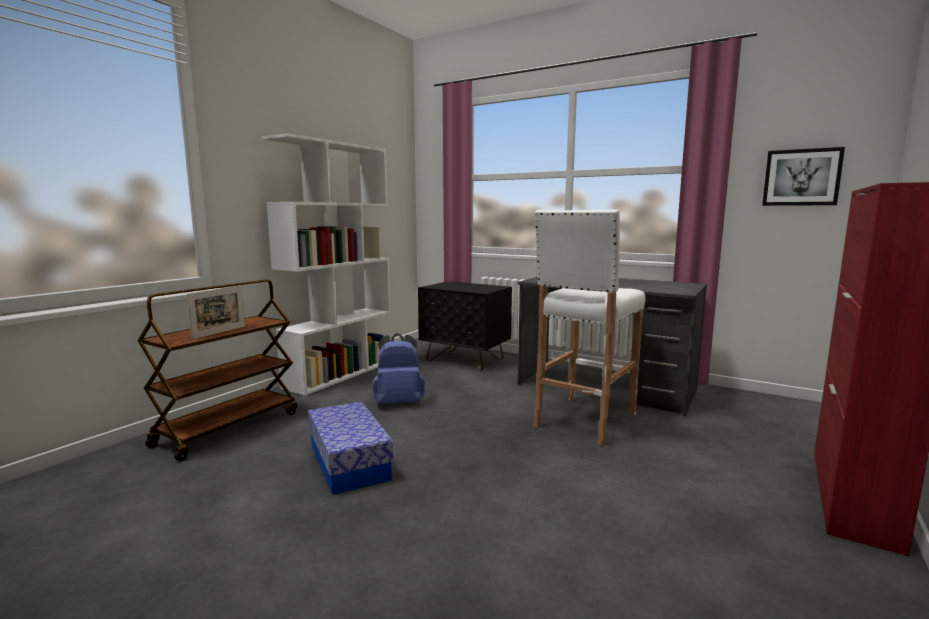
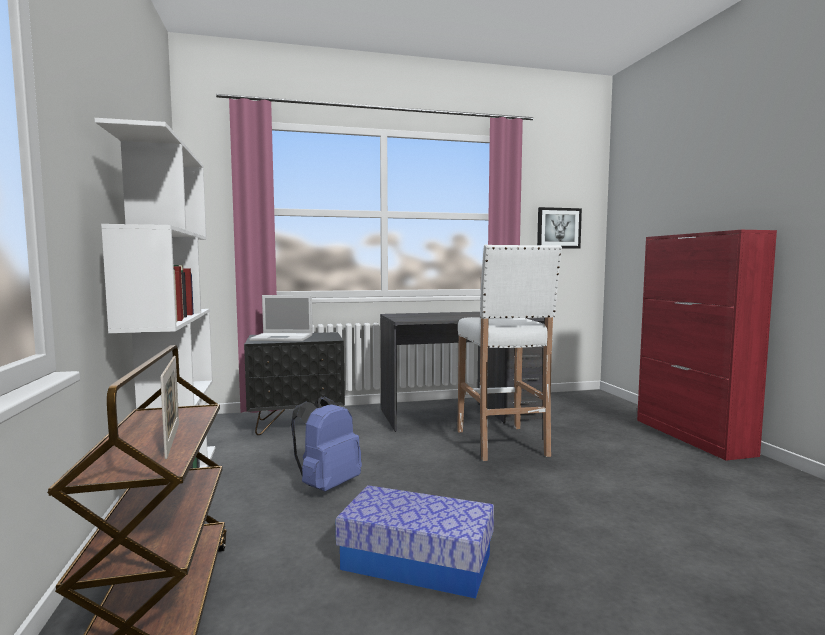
camera: 45 degrees left, 5 degrees down
(456, 286) = (283, 338): none -> laptop

